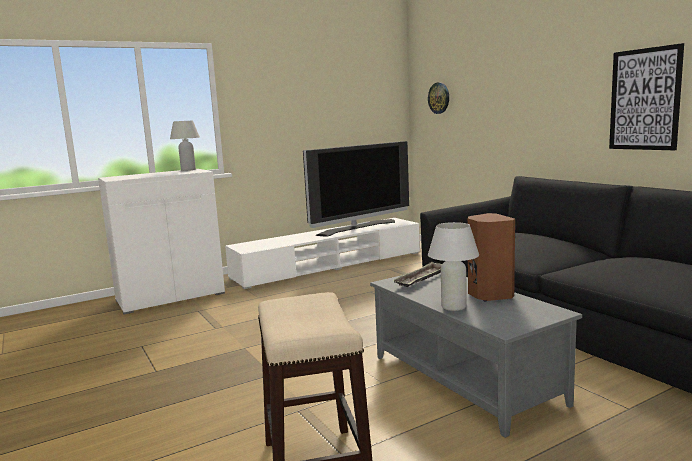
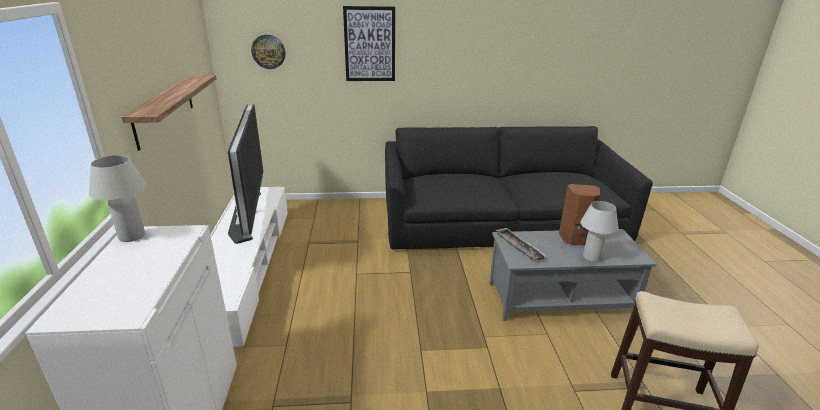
camera: 65 degrees left, 15 degrees up
(307, 125) = (164, 109): none -> shelf
(644, 99) = (494, 65): picture -> picture (370, 44)

